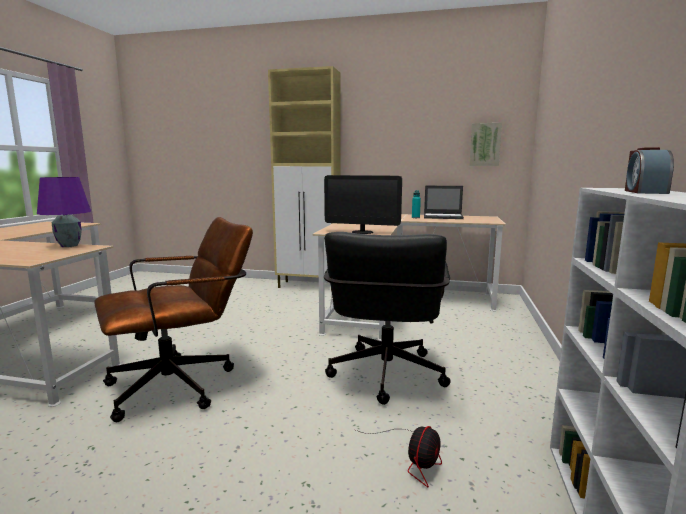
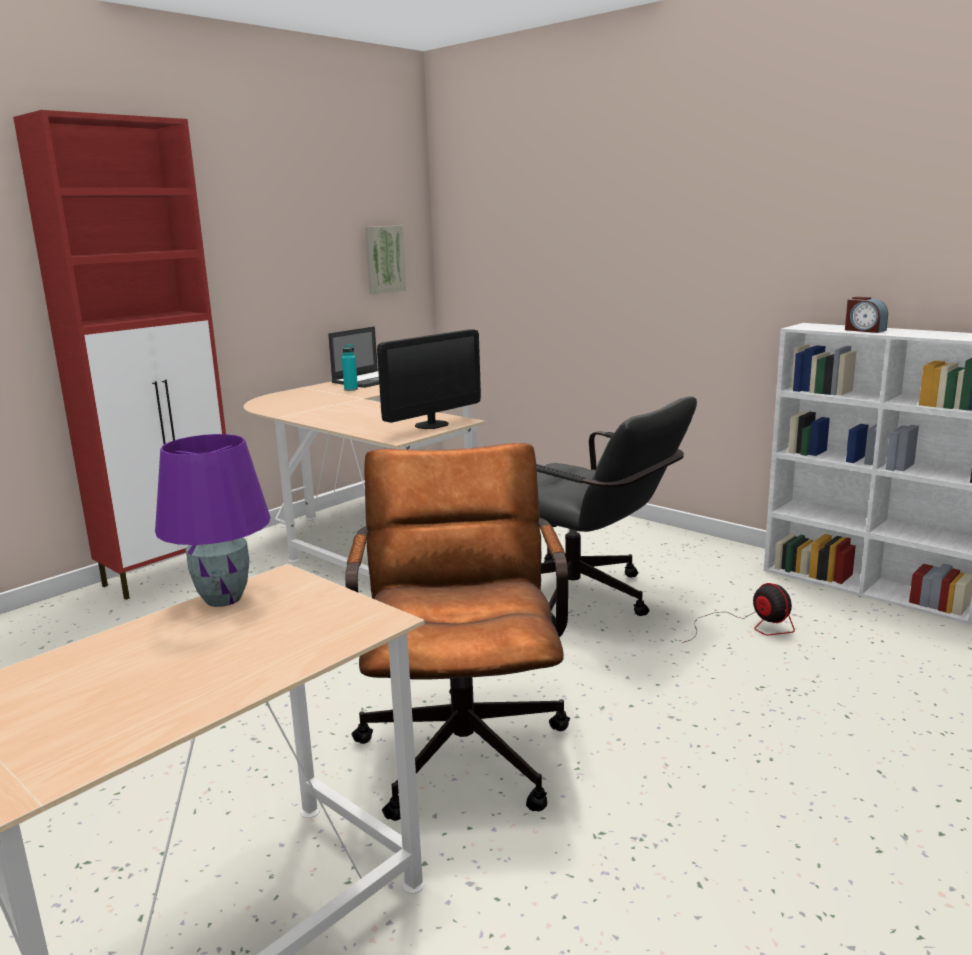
camera: 60 degrees left, 5 degrees up
(309, 286) = (173, 573): beige cabinet -> red cabinet

